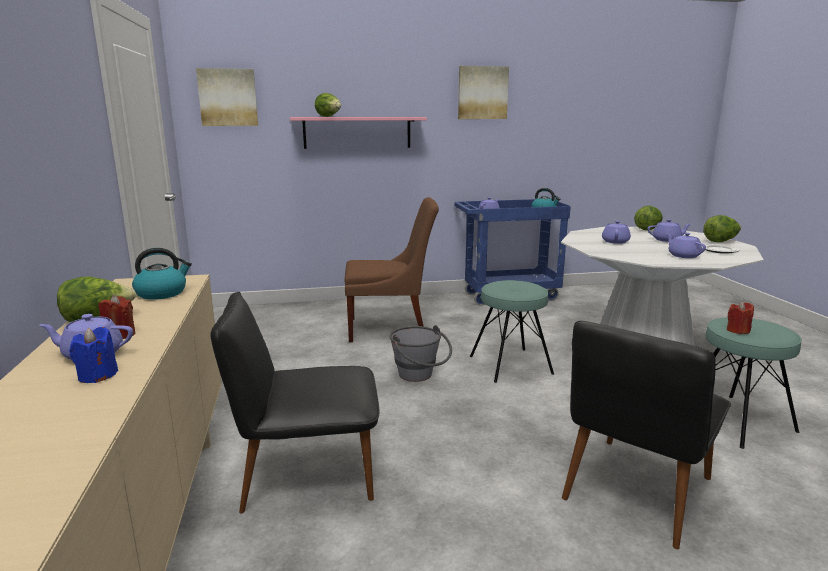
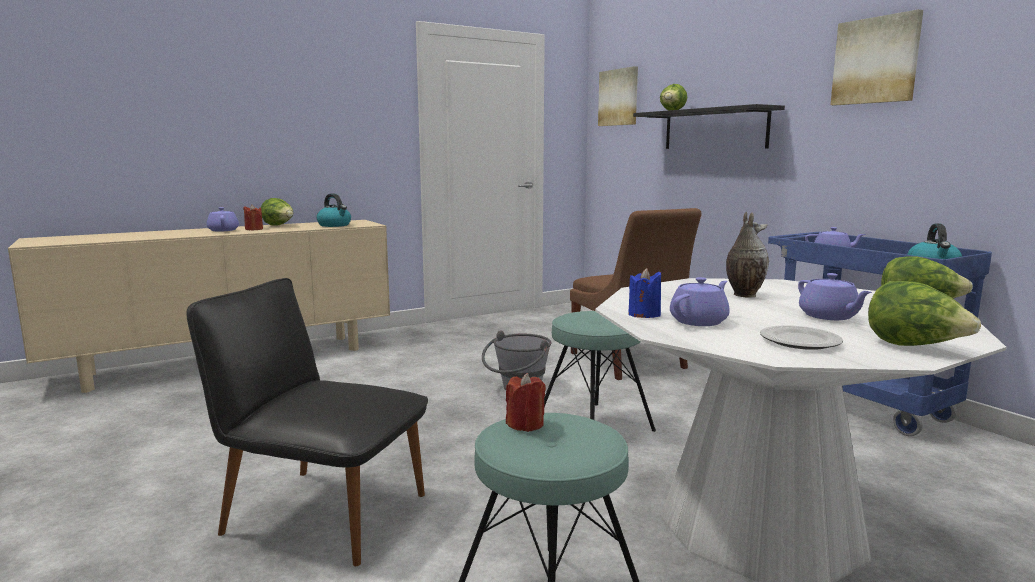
camera: 70 degrees right, 5 degrees down
(97, 375) = (194, 233): blue candle -> blue candle (644, 315)
(308, 472) = (327, 380): black chair -> none
(357, 132) = (714, 129): pink shelf -> black shelf
(615, 241) = (743, 295): purple teapot -> vase

